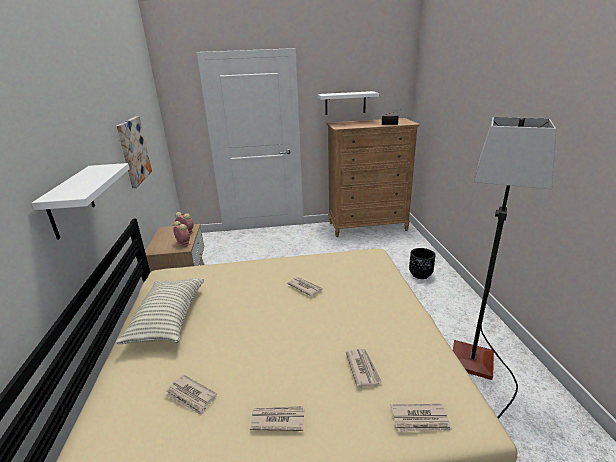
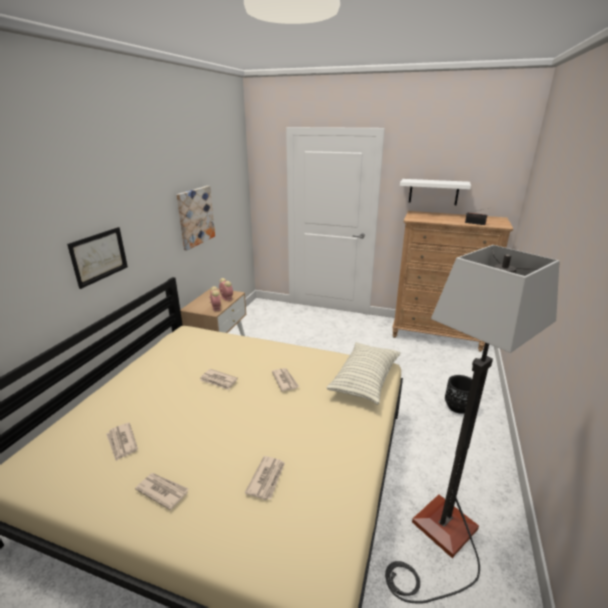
camera: 25 degrees right, 0 degrees up
(70, 201) = (99, 256): white shelf -> picture
(168, 319) = (158, 372): pillow -> pillow (365, 380)
(420, 420) = (273, 552): newspaper -> newspaper (218, 381)

